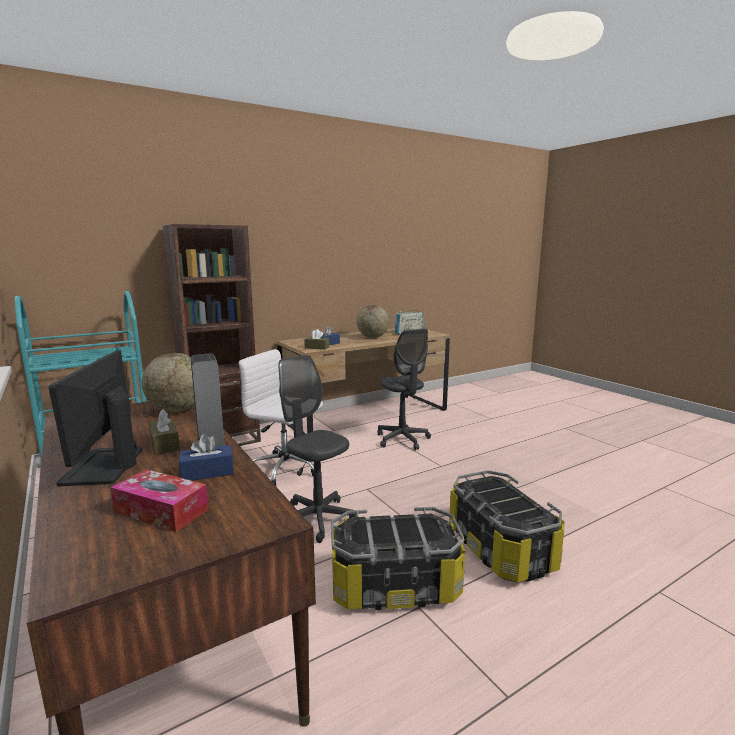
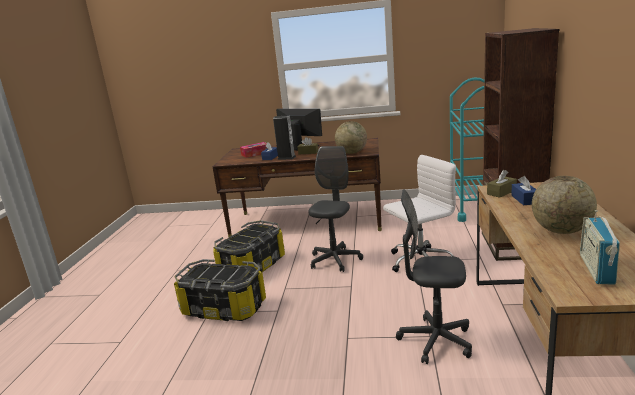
camera: 130 degrees right, 5 degrees up
(317, 519) = (335, 260): grey office chair -> grey office chair turned 60 degrees counterclockwise

